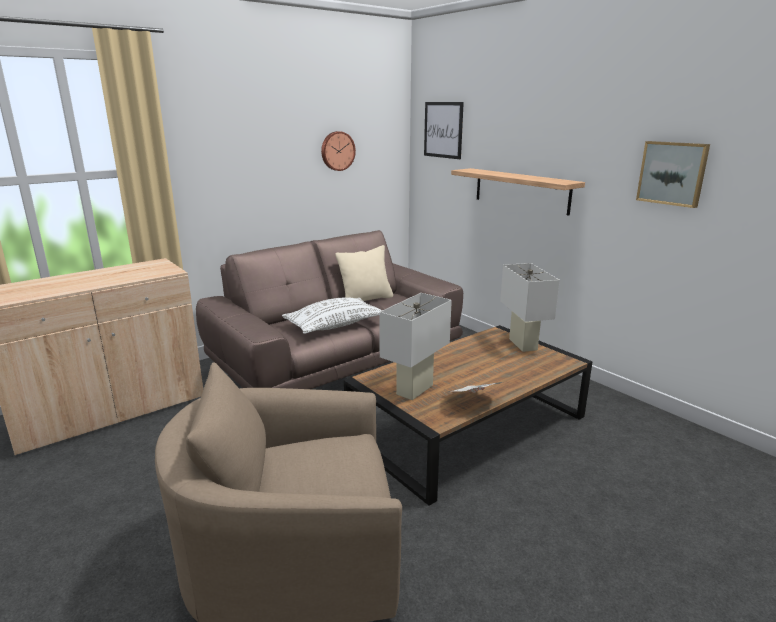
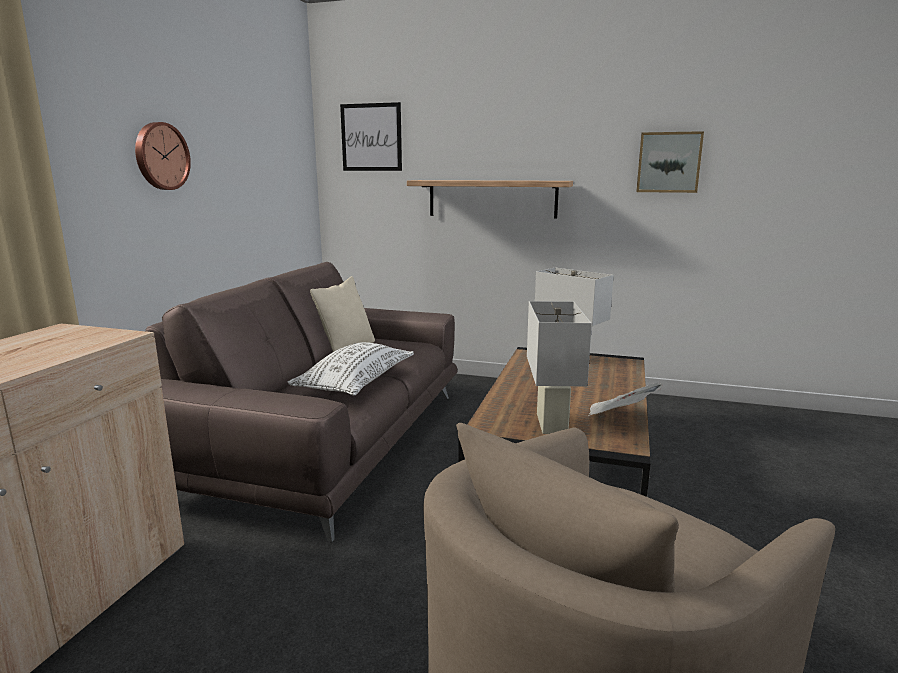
camera: 35 degrees left, 5 degrees down
(337, 151) = (251, 159): wall clock -> wall clock (160, 156)

